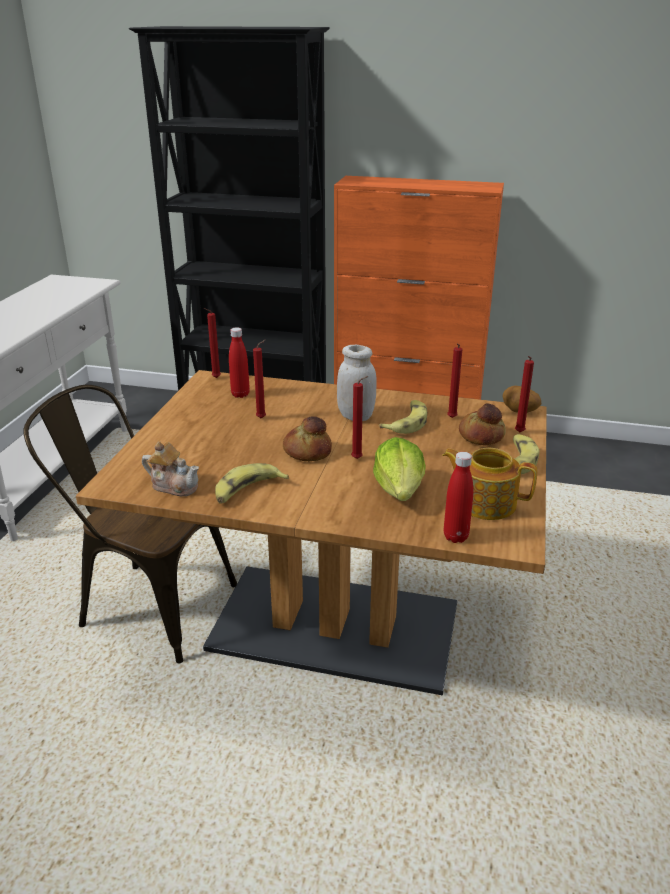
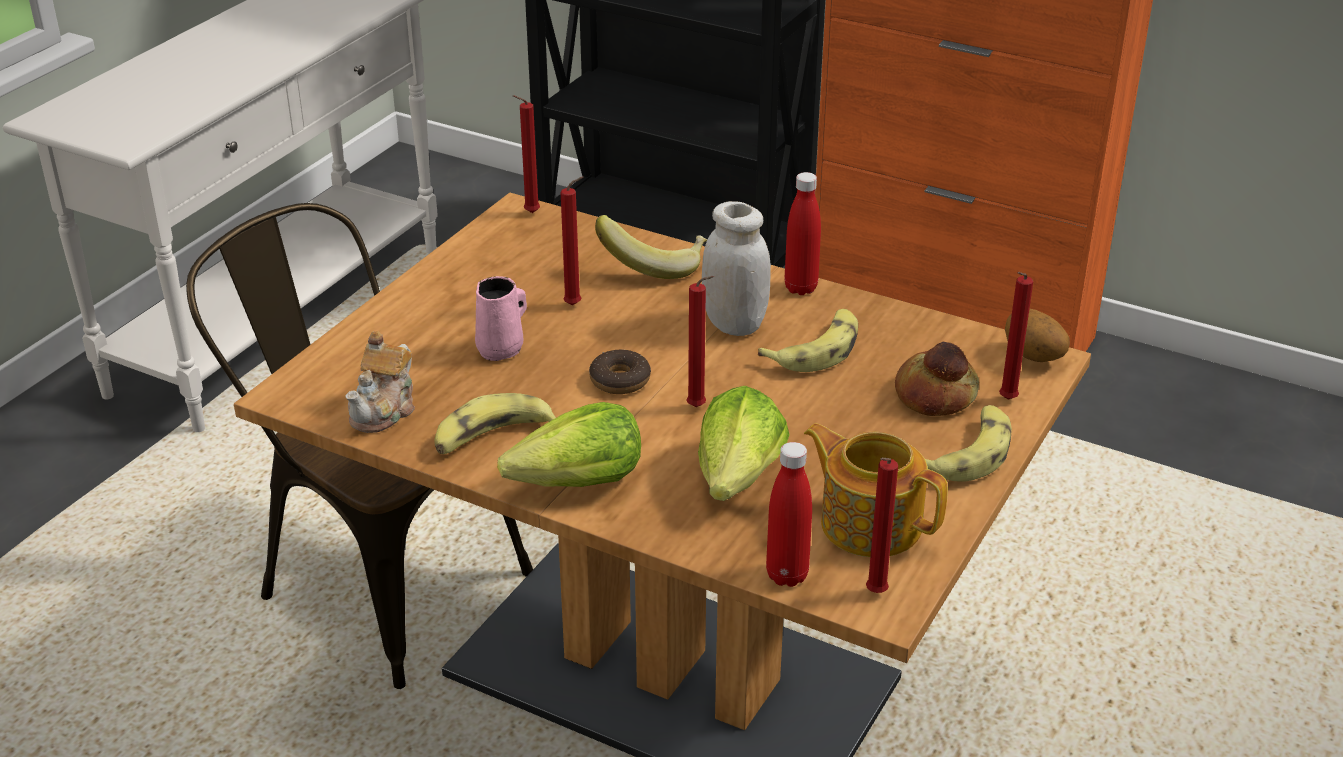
camera: 15 degrees right, 5 degrees up
(174, 485) = (385, 410): teapot -> teapot turned 75 degrees clockwise
(231, 444) = (502, 348): none -> pink mug
(240, 394) = (558, 252): red bottle -> red bottle (800, 288)
(297, 394) = (654, 265): none -> banana
(307, 451) = (620, 380): bread -> donut
(310, 507) = (579, 483): none -> lettuce
(451, 418) = (900, 353): red candle -> red candle (874, 594)

